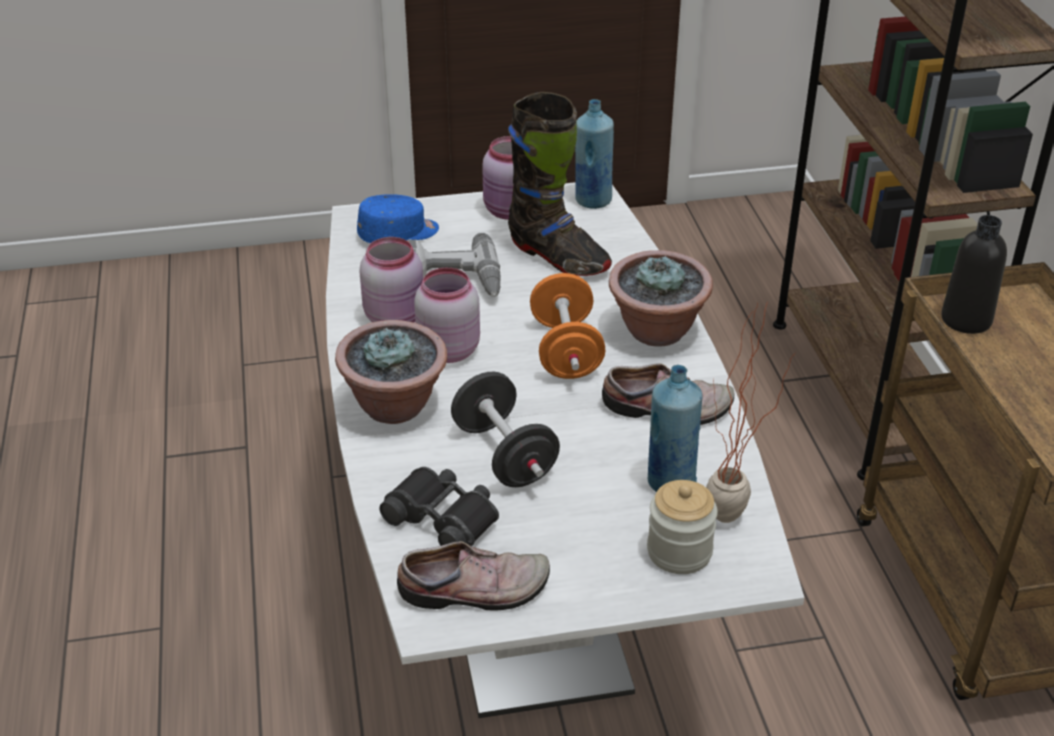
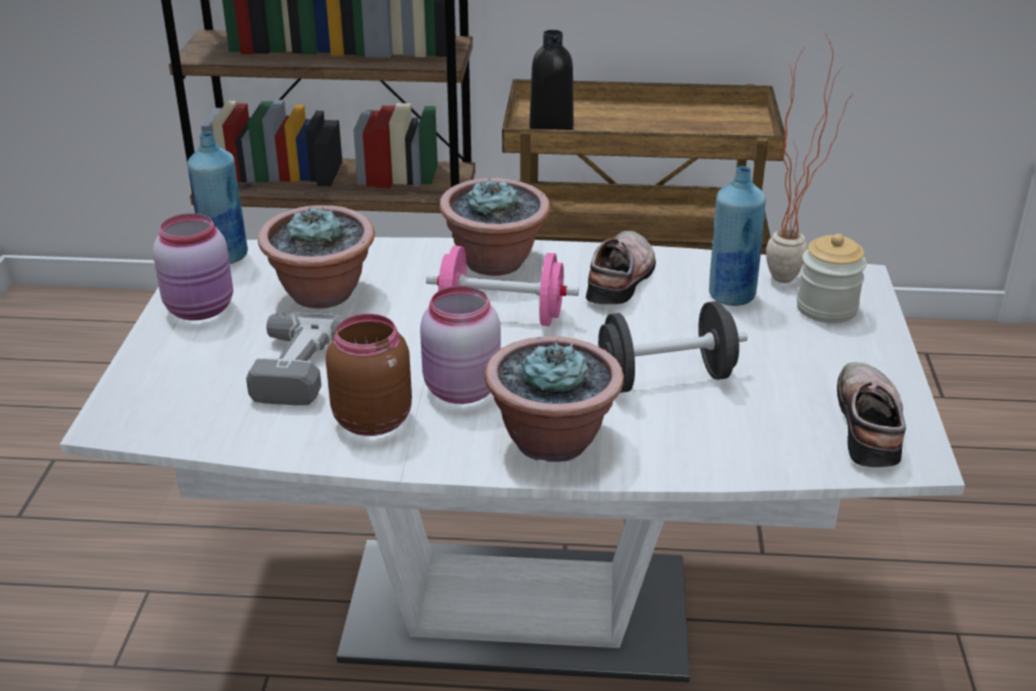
camera: 75 degrees left, 5 degrees down
(396, 317) = (372, 419): pink jar -> brown jar
(399, 234) = (184, 395): blue cap -> none
(443, 517) = (758, 431): black binoculars -> none
(558, 257) = (322, 294): black boot -> potted plant
(566, 351) = (502, 316): orange dumbbell -> pink dumbbell

